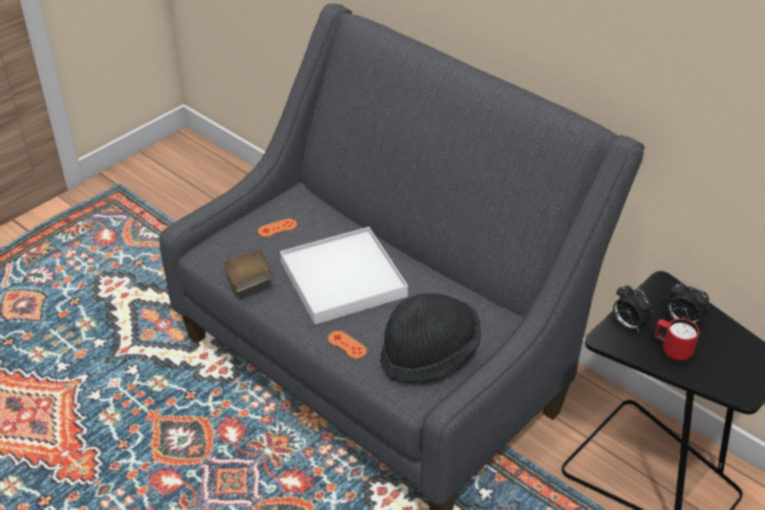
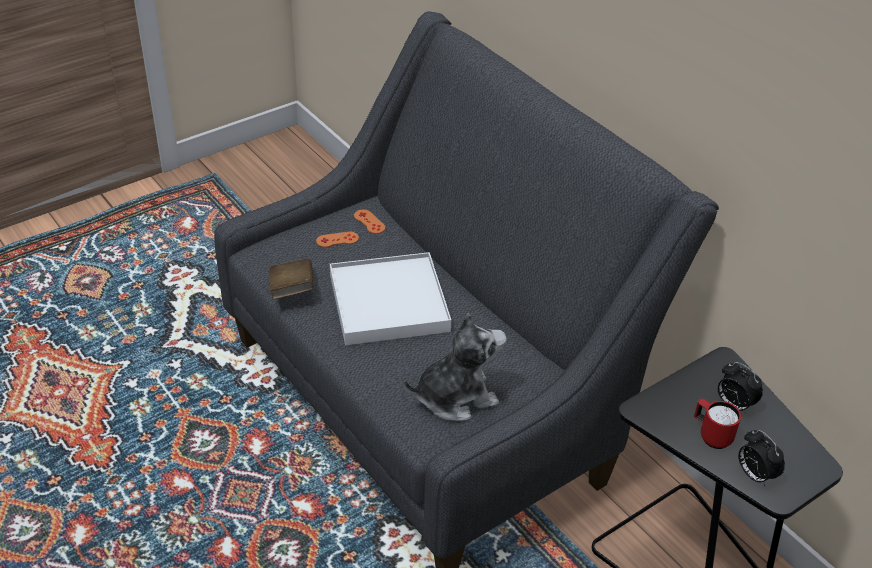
camera: 10 degrees right, 0 degrees up
(347, 345) = (372, 372): orange game controller -> orange game controller (369, 222)
(429, 355) = (455, 397): black hat -> plush toy
(628, 324) = (671, 399): alarm clock -> alarm clock (754, 475)

